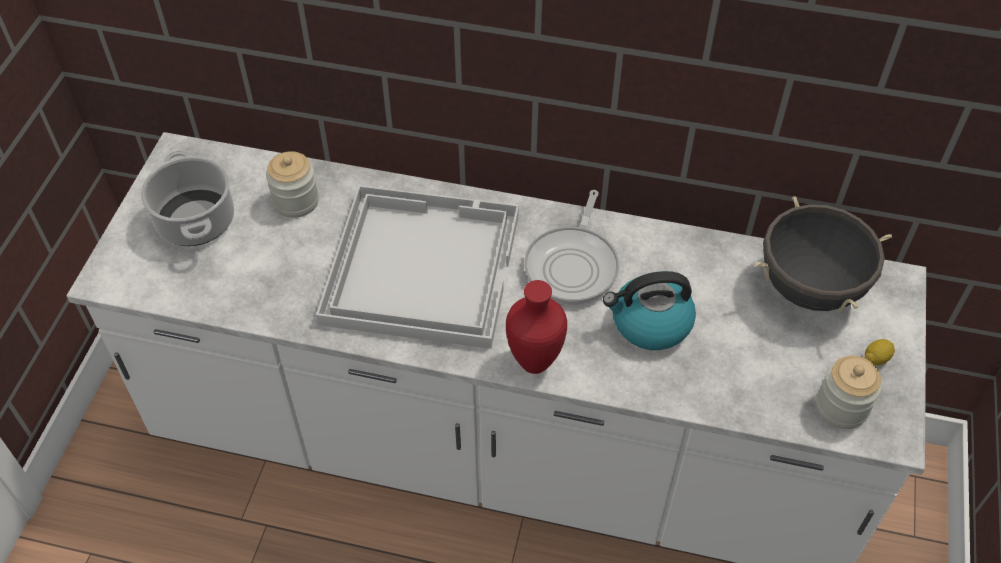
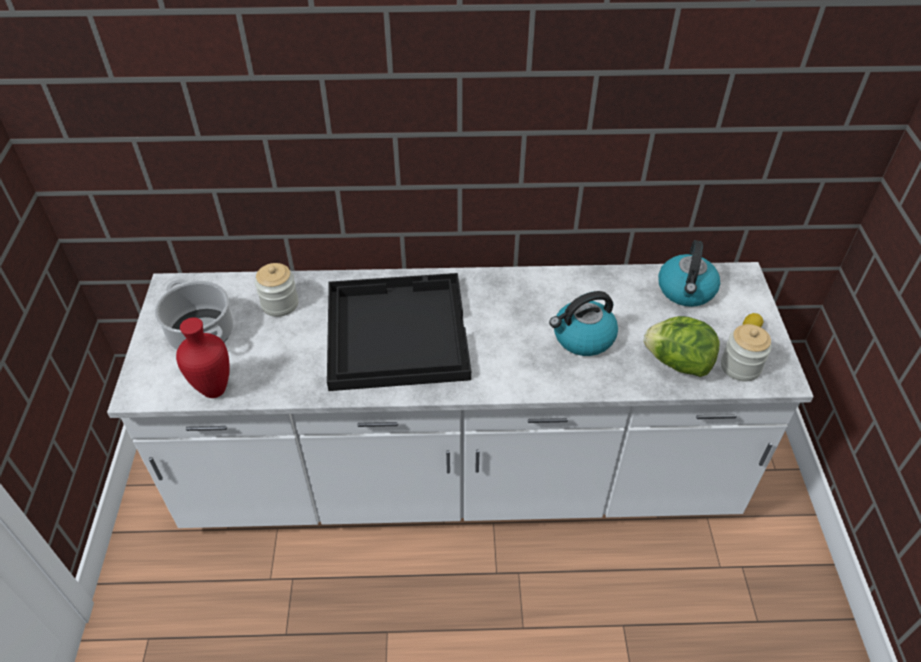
camera: 15 degrees left, 5 degrees down
(420, 266) = (395, 332): white tray -> black tray
(533, 364) = (507, 384): red vase -> red vase (213, 391)
(573, 265) = (511, 308): frying pan -> none
(760, 383) = (677, 363): none -> lettuce
(810, 288) = (686, 291): black cooking pot -> kettle

